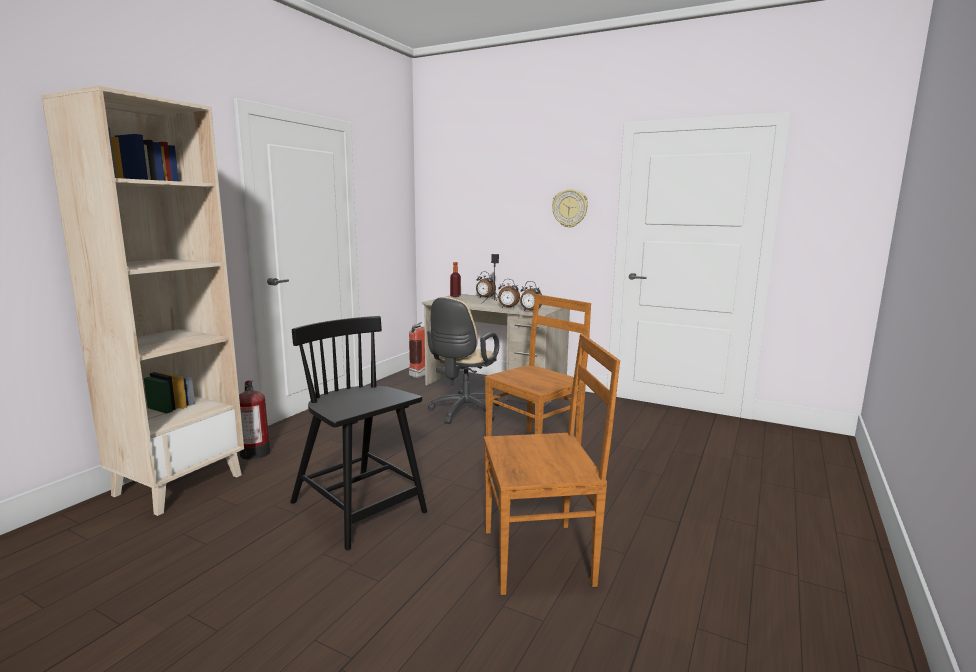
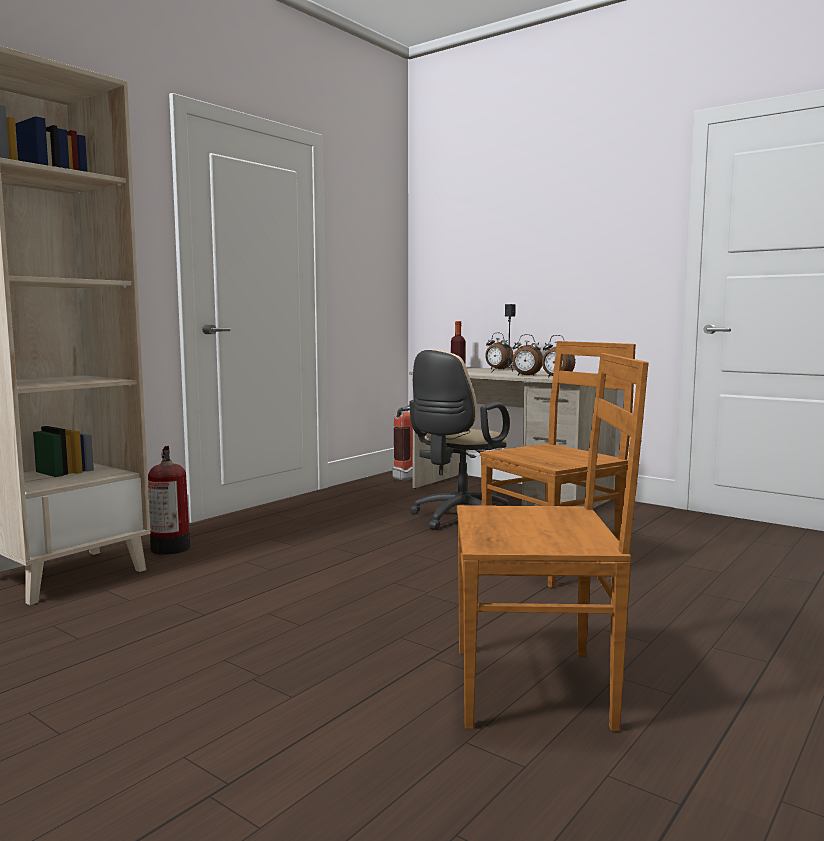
camera: 10 degrees right, 5 degrees down
(359, 509) = (287, 614): black chair -> none
(570, 208) = (617, 238): wall clock -> none

